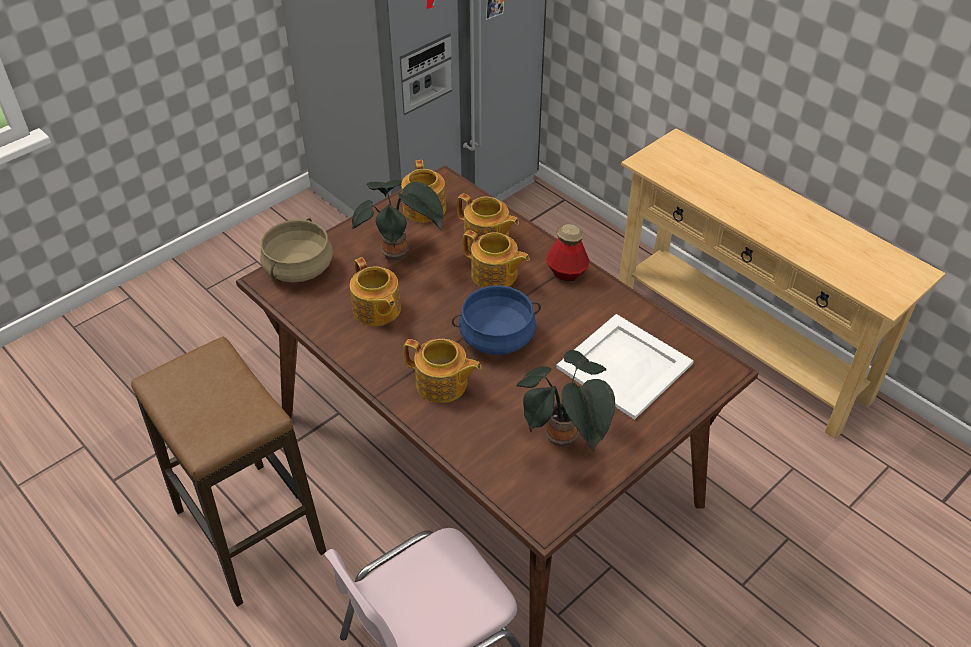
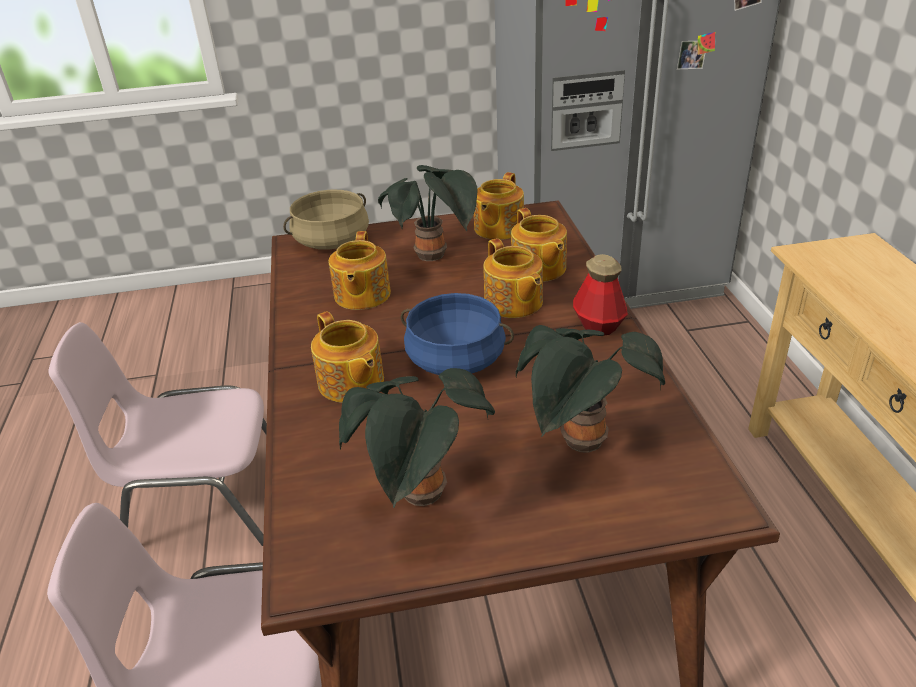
camera: 35 degrees right, 10 degrees down
(249, 531) = (203, 499): stool -> pink chair
(624, 365) = (581, 444): white tray -> potted plant

